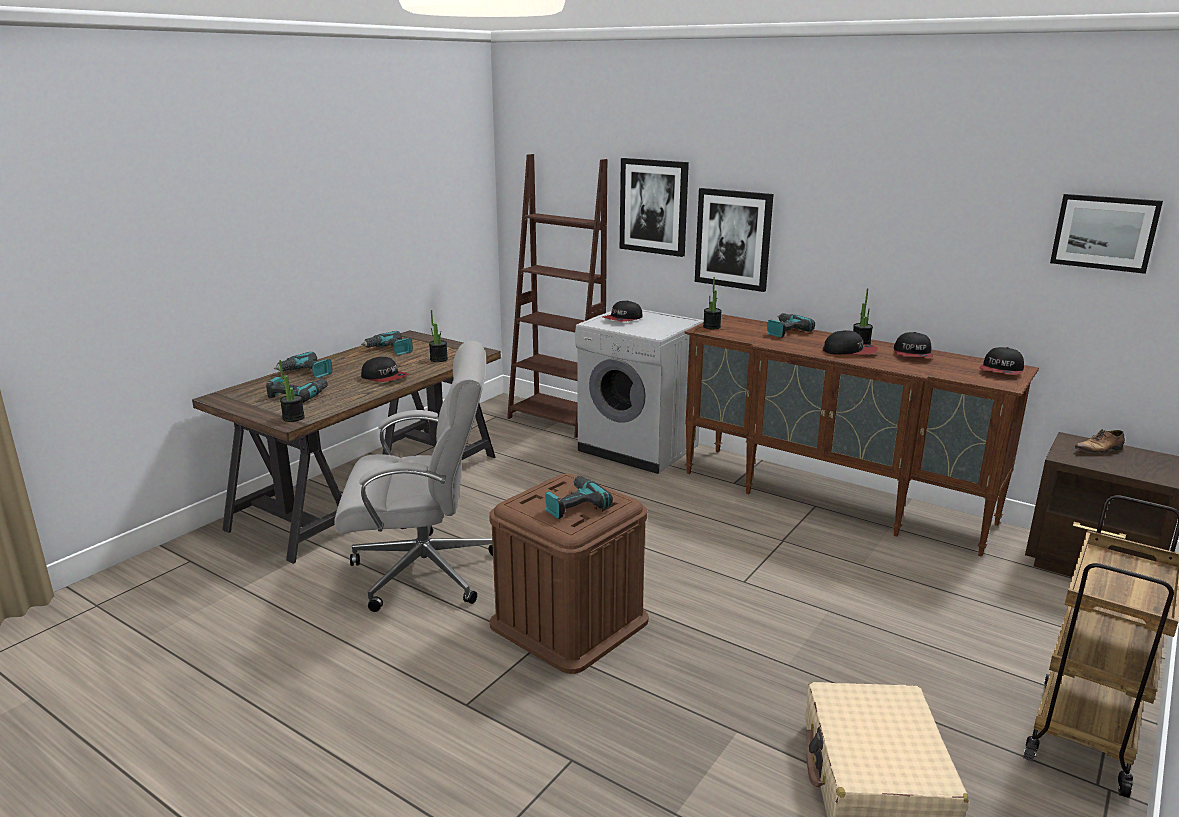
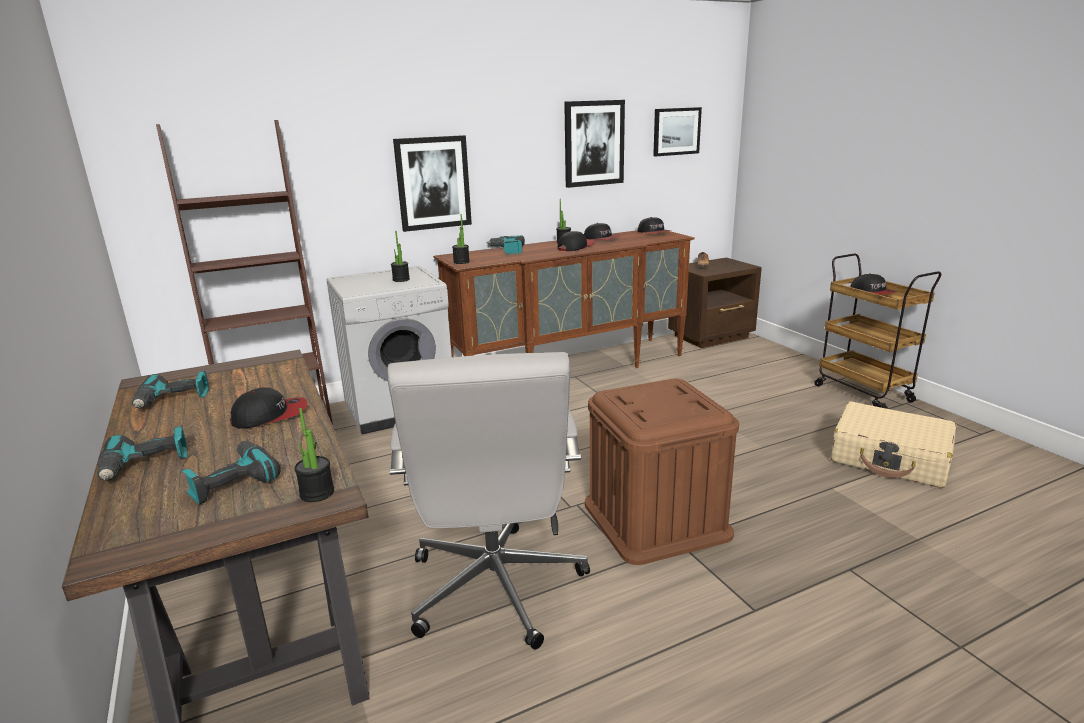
camera: 60 degrees left, 0 degrees up
(424, 571) = (495, 584): grey office chair -> grey office chair turned 150 degrees clockwise
(439, 359) = (266, 379): potted plant -> potted plant (401, 280)
(573, 505) = (668, 400): power drill -> none
(623, 319) = (363, 283): cap -> cap (872, 292)
(654, 206) = (342, 165): picture -> picture (593, 143)

